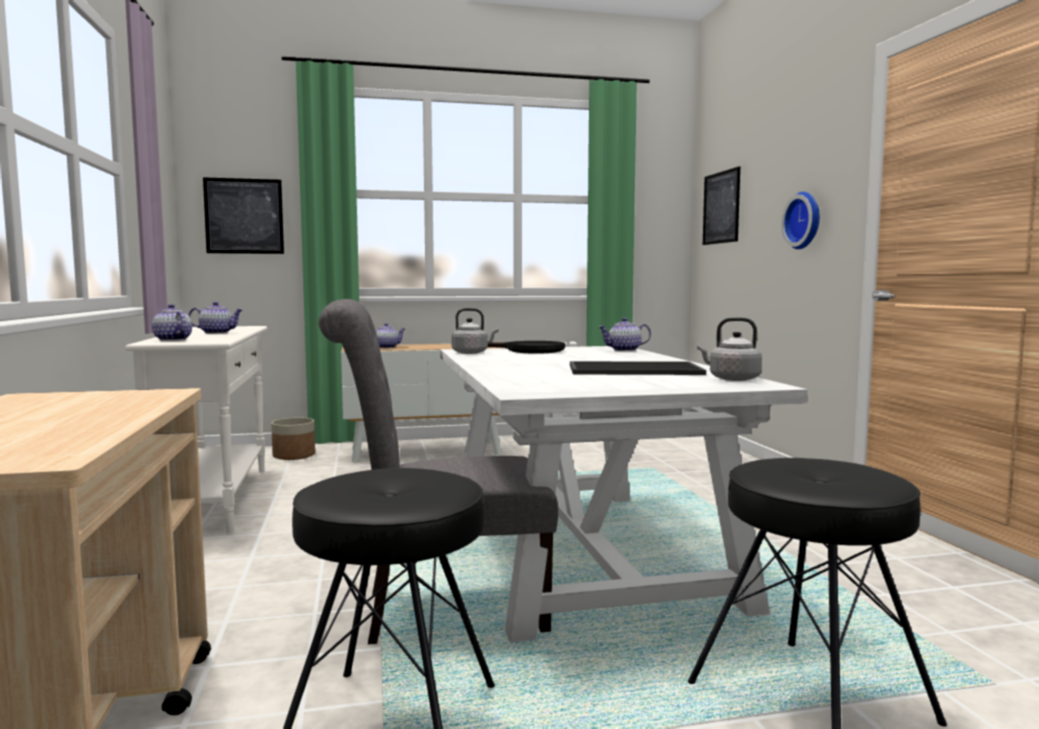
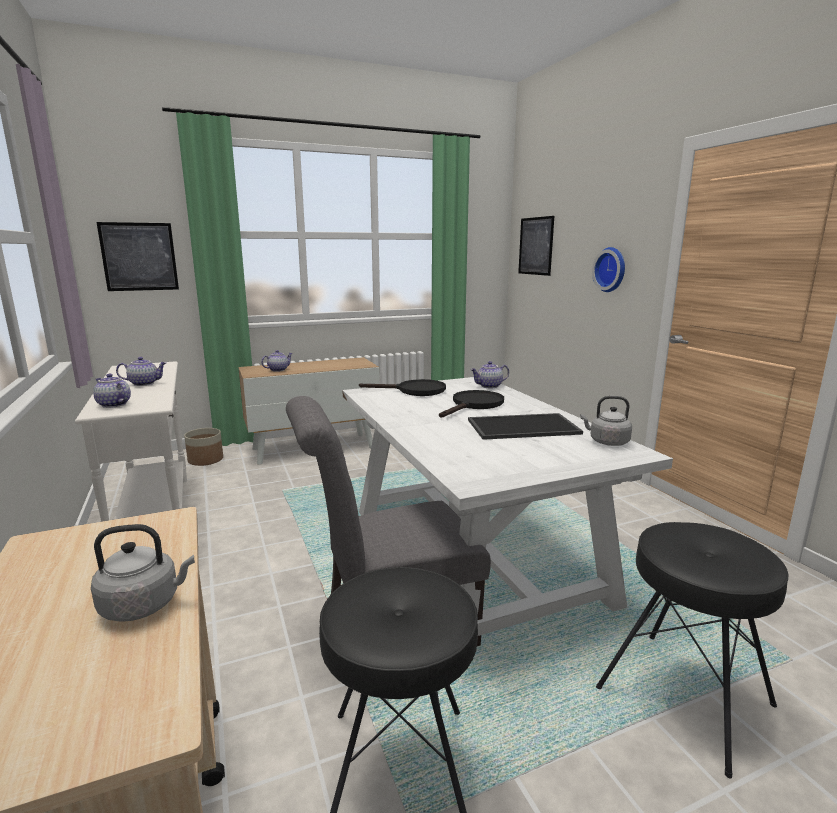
camera: 10 degrees left, 10 degrees up
(472, 353) = (374, 397): grey kettle -> grey kettle (144, 605)
(589, 358) = (474, 405): none -> black frying pan

